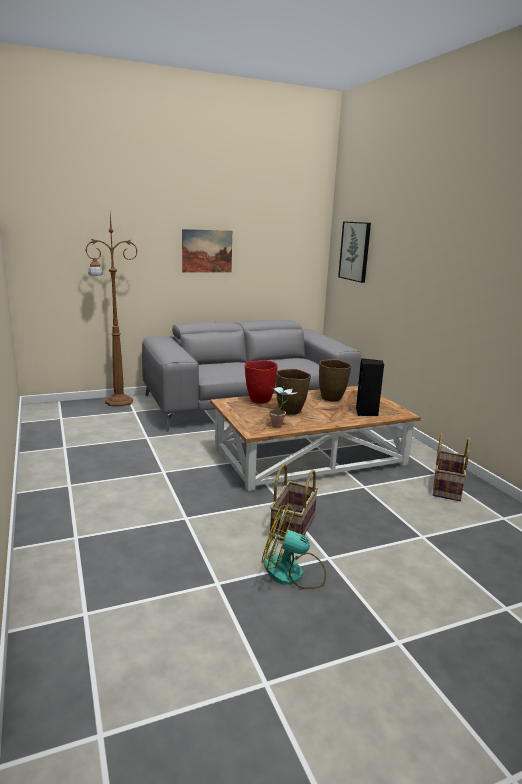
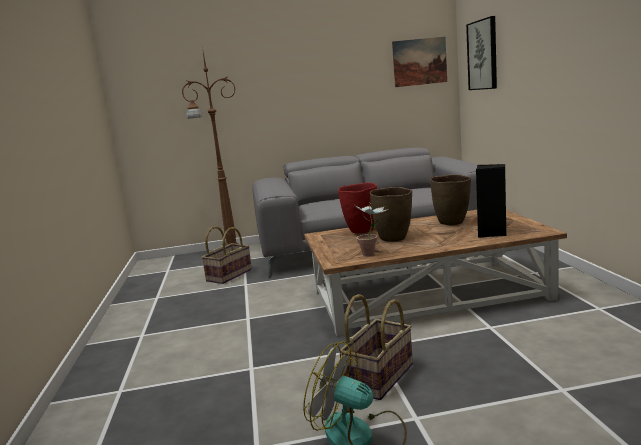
camera: 15 degrees right, 5 degrees down
(207, 251) = (314, 81): picture -> picture (419, 62)
(446, 487) = (610, 325): basket -> basket (229, 275)

